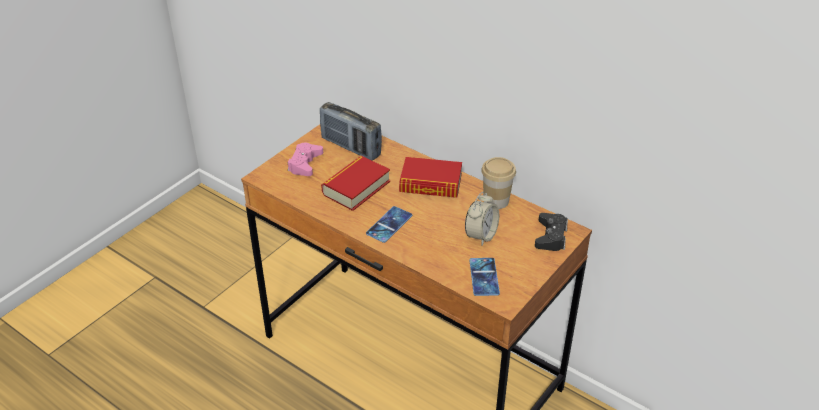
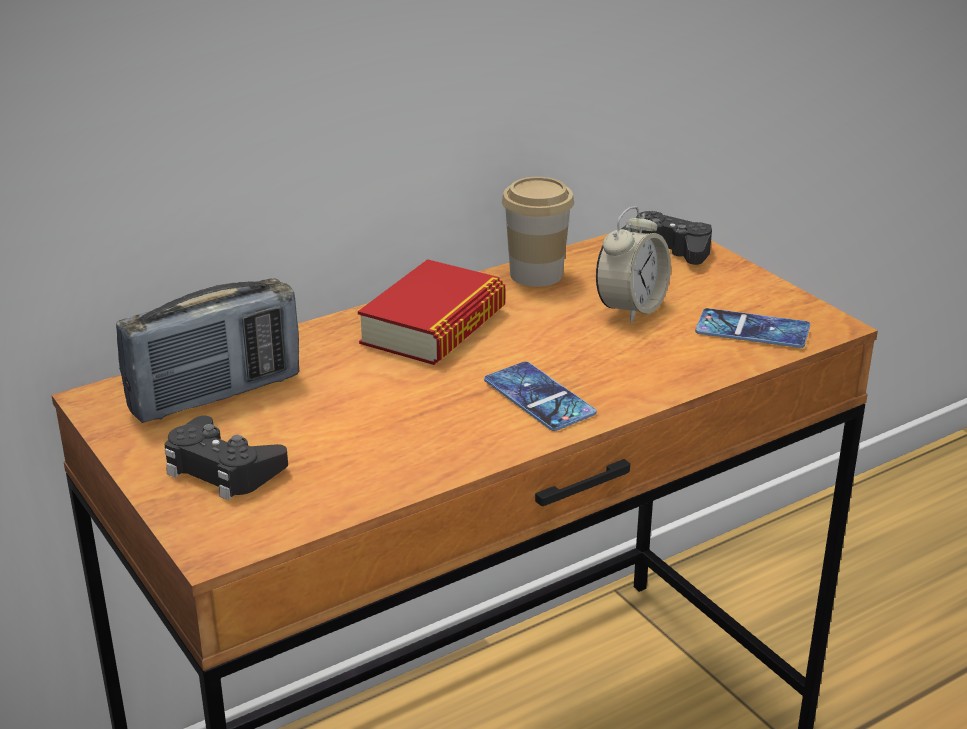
camera: 70 degrees left, 10 degrees down
(305, 164) = (222, 469): pink game controller -> black game controller
(356, 188) = (379, 414): book -> none
(481, 235) = (631, 308): alarm clock -> alarm clock turned 75 degrees clockwise

